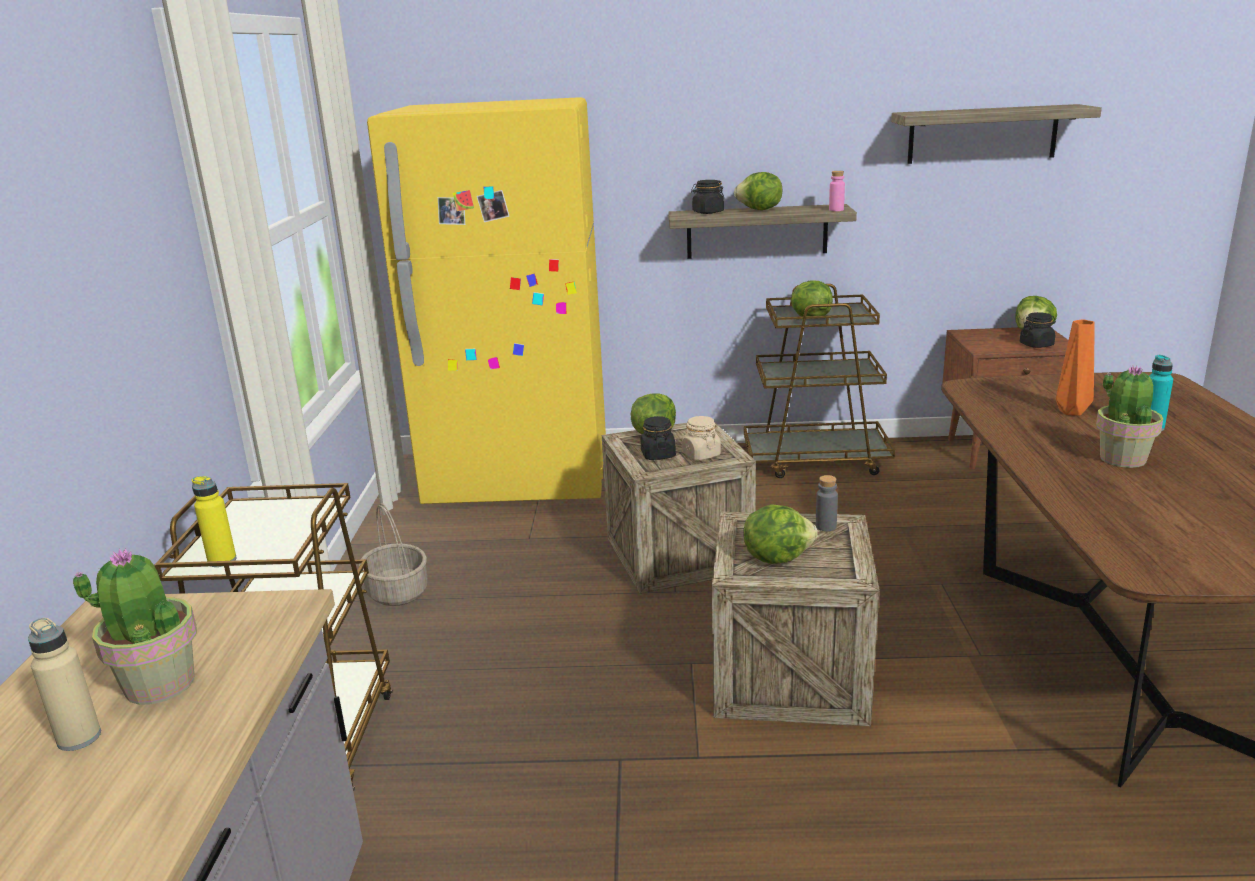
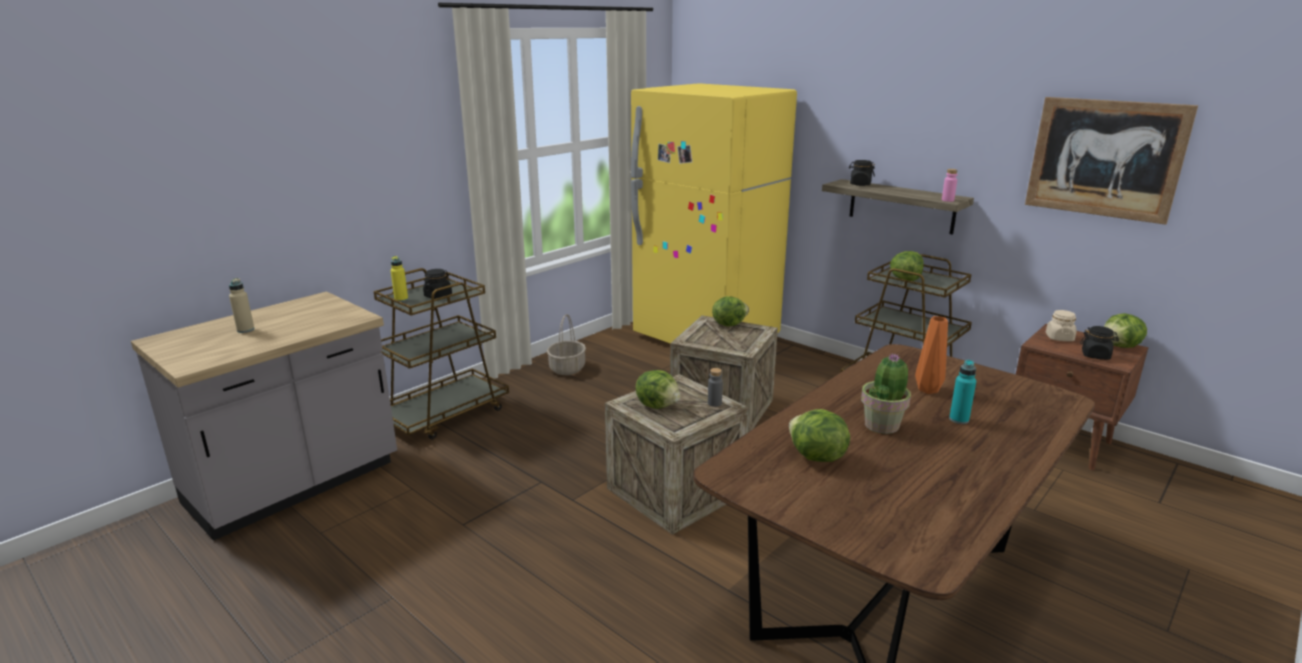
camera: 40 degrees right, 0 degrees up
(159, 683) = (287, 324): potted plant -> none
(658, 455) = (707, 335): black jar -> black jar (438, 296)
(701, 455) = (729, 343): beige jar -> beige jar (1059, 338)
(759, 210) = (897, 190): lettuce -> lettuce (816, 457)
(982, 134) = (1105, 158): shelf -> picture

